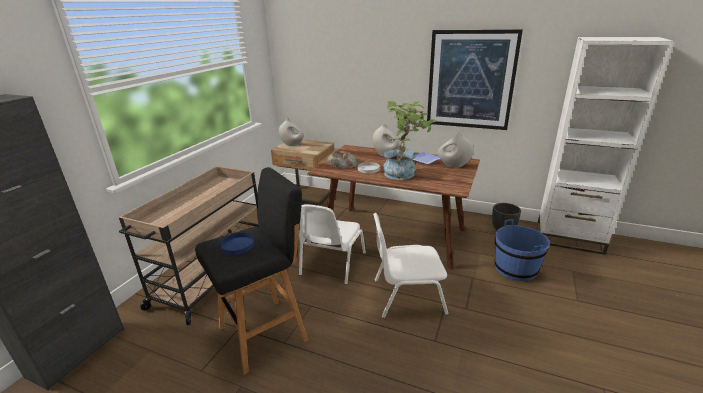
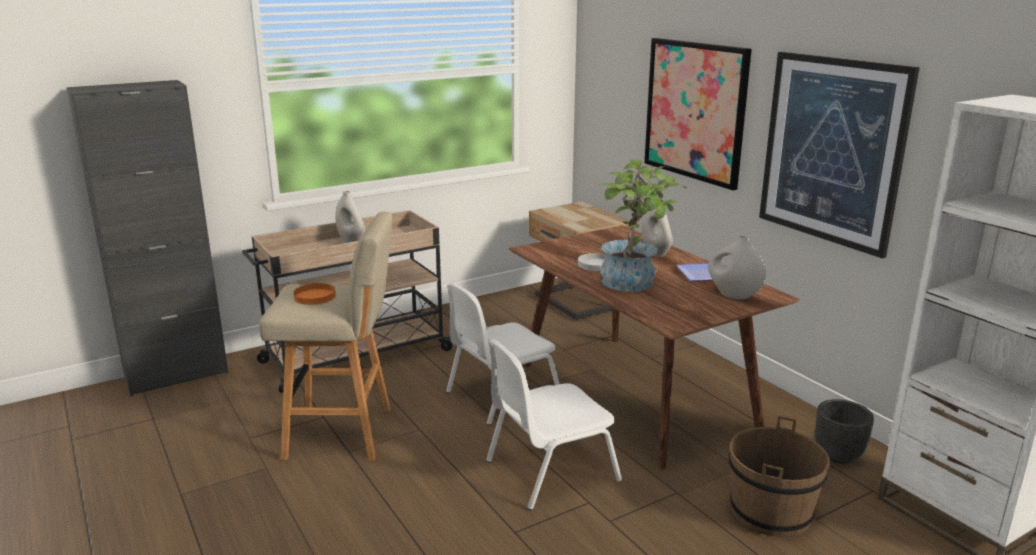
camera: 35 degrees right, 5 degrees down
(237, 245) = (314, 296): blue plate -> orange plate
(266, 332) = (343, 433): black stool -> beige stool
(292, 145) = (566, 211): white vase -> white vase (352, 242)
(342, 162) = (575, 246): bread -> none
(373, 71) = (695, 111): none -> picture
(407, 295) = (549, 470): white chair -> white chair turned 60 degrees counterclockwise
(515, 268) = (771, 512): blue bucket -> brown bucket

